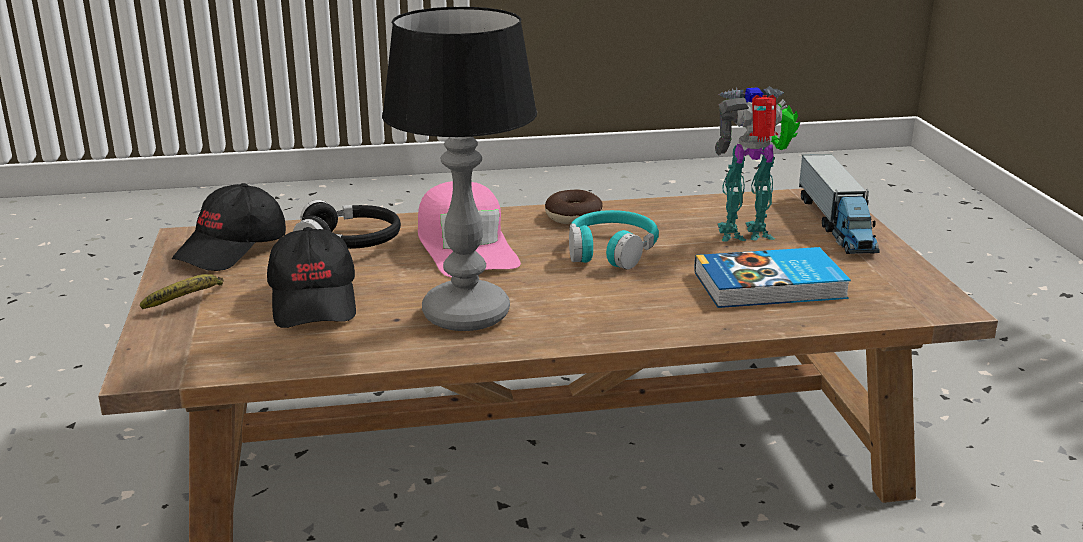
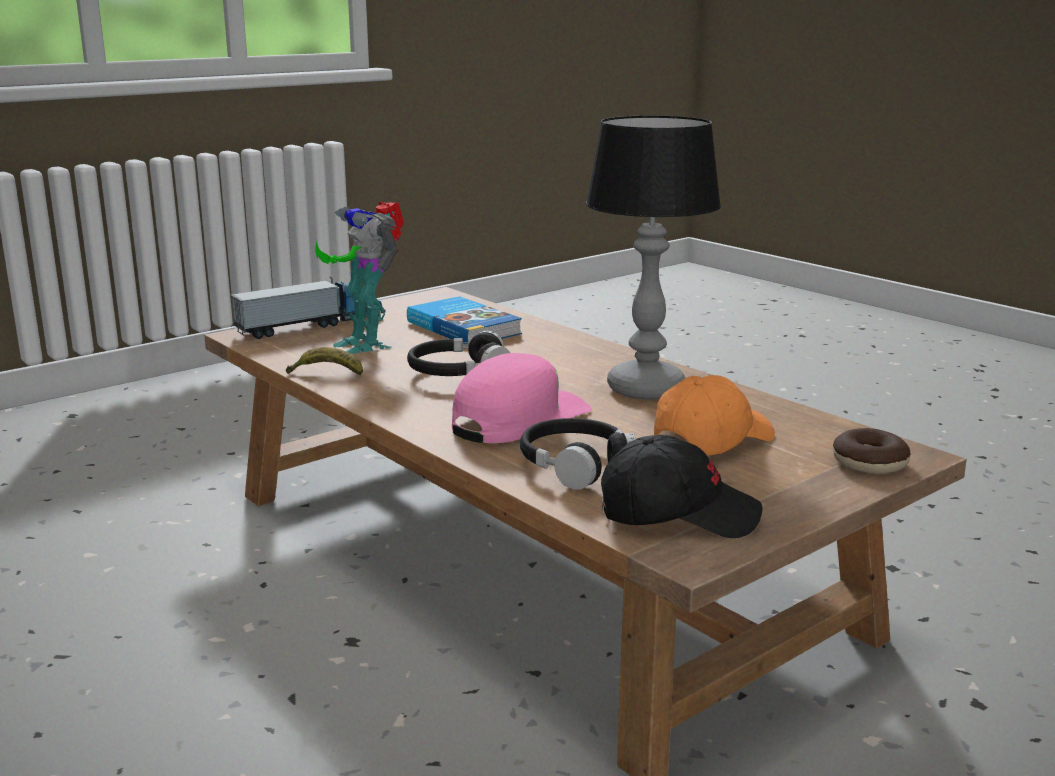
camera: 120 degrees left, 5 degrees down
(189, 301) = (804, 486): banana -> banana (327, 373)
(315, 301) = (712, 440): black cap -> orange cap
(573, 216) = (389, 398): donut -> donut (869, 463)
(611, 251) = (458, 373): turquoise headphones -> black headphones

